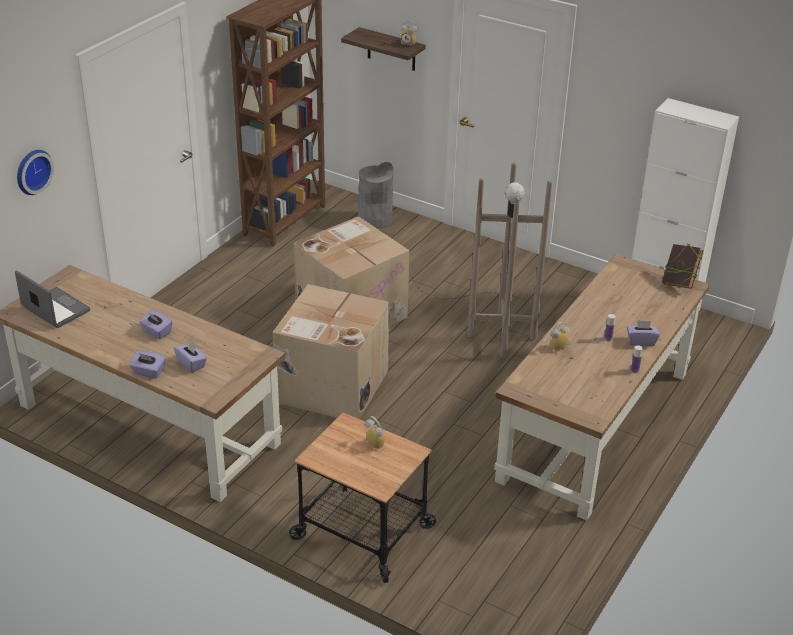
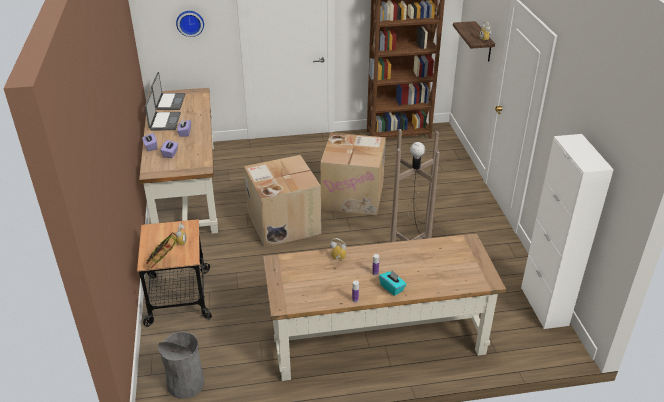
camera: 50 degrees right, 0 degrees up
(101, 335) = (164, 122): none -> laptop
(375, 219) = (446, 158): grey trash can -> grey trash can (186, 384)
(641, 341) = (392, 288): purple tissue box -> turquoise tissue box
(679, 283) = (485, 274): book -> book (164, 262)

